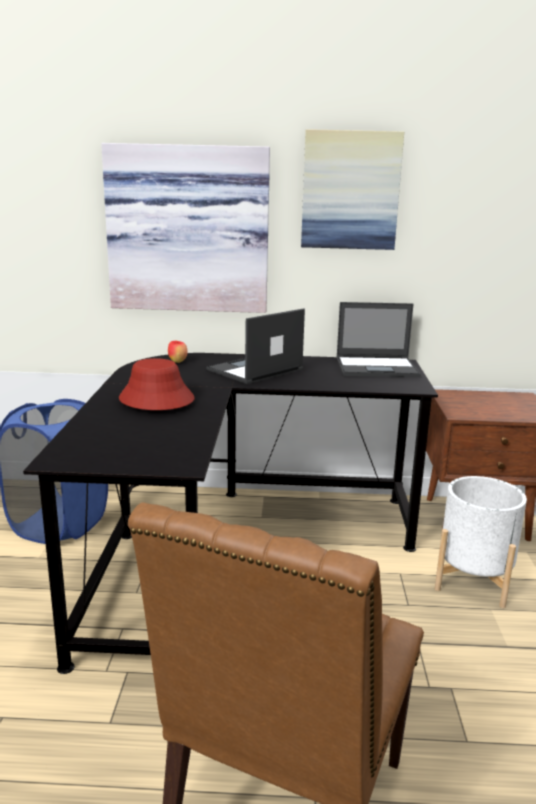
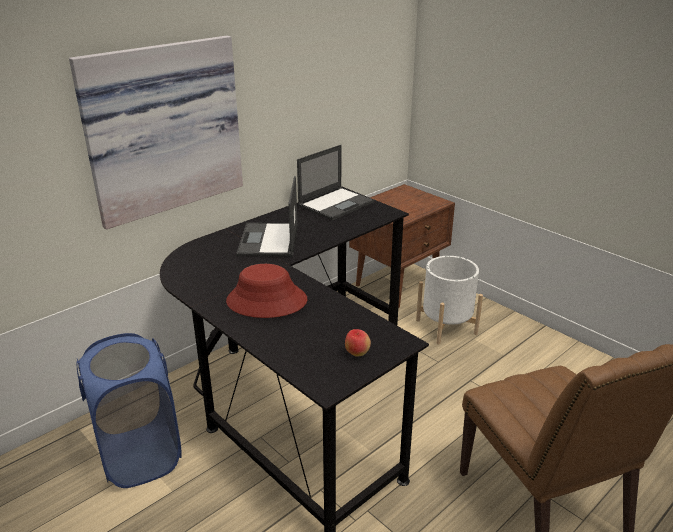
camera: 45 degrees left, 10 degrees up
(177, 362) = (197, 258): apple -> apple (357, 353)
(350, 191) = (287, 62): picture -> none

